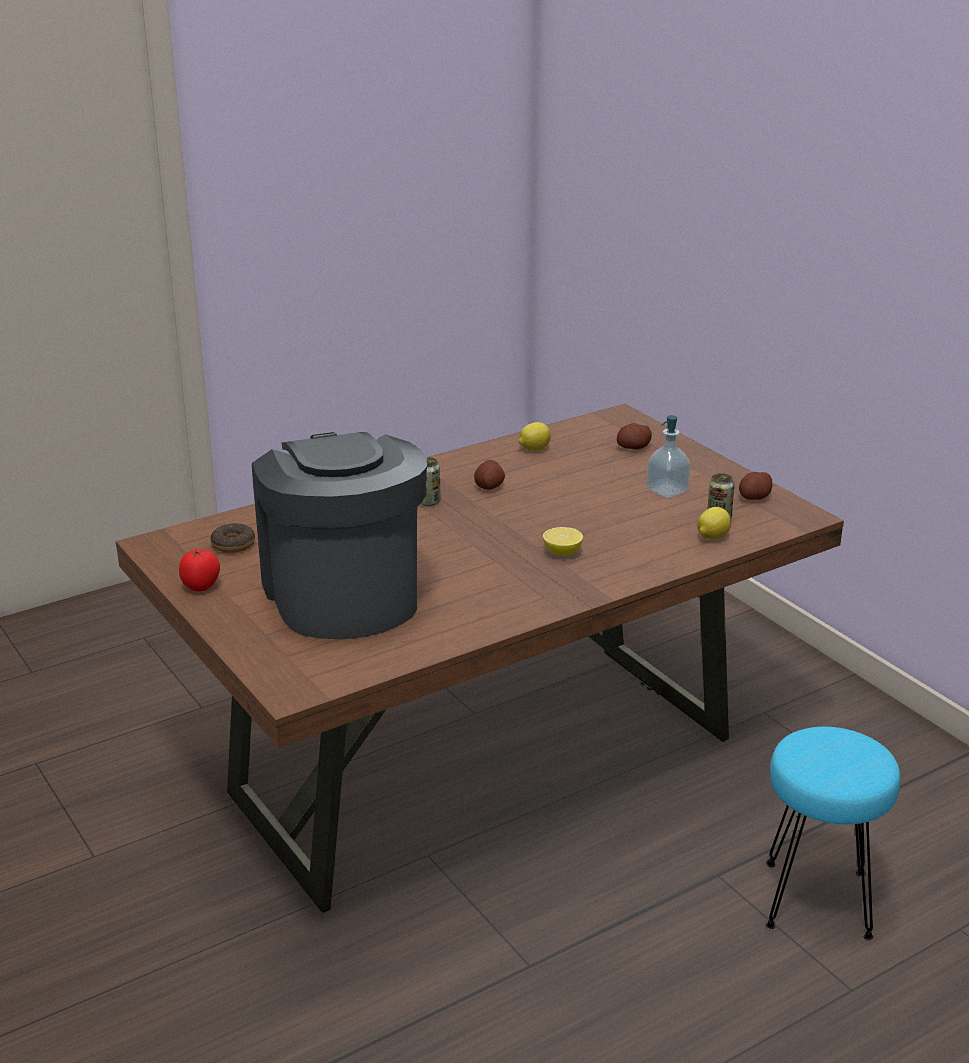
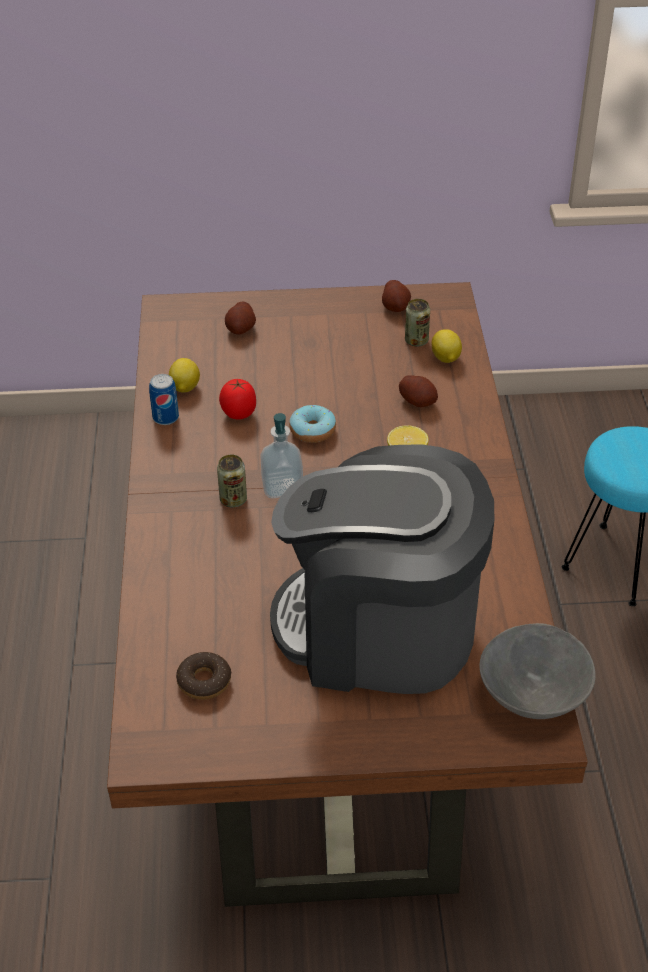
camera: 60 degrees left, 15 degrees up
(201, 587) = (282, 739): tomato -> tomato (239, 413)
(327, 678) = (534, 697): none -> grey bowl
(489, 486) = (237, 447): potato -> potato (418, 401)
(491, 453) = (165, 418): none -> can
(543, 508) = (312, 431): none -> donut
(667, 491) = (342, 346): soap dispenser -> soap dispenser (282, 487)

